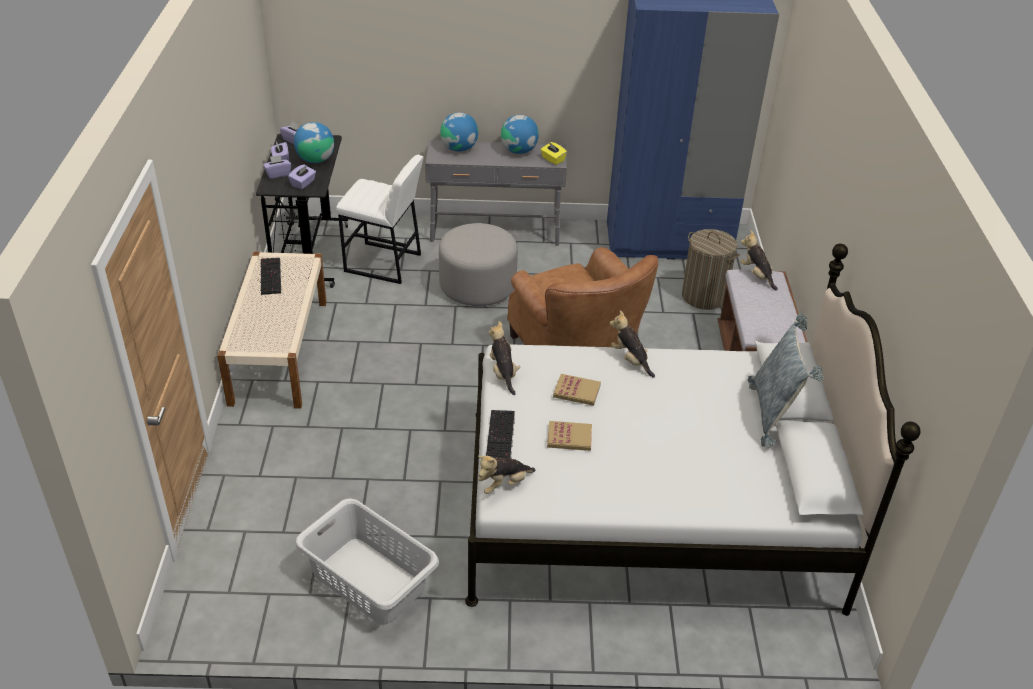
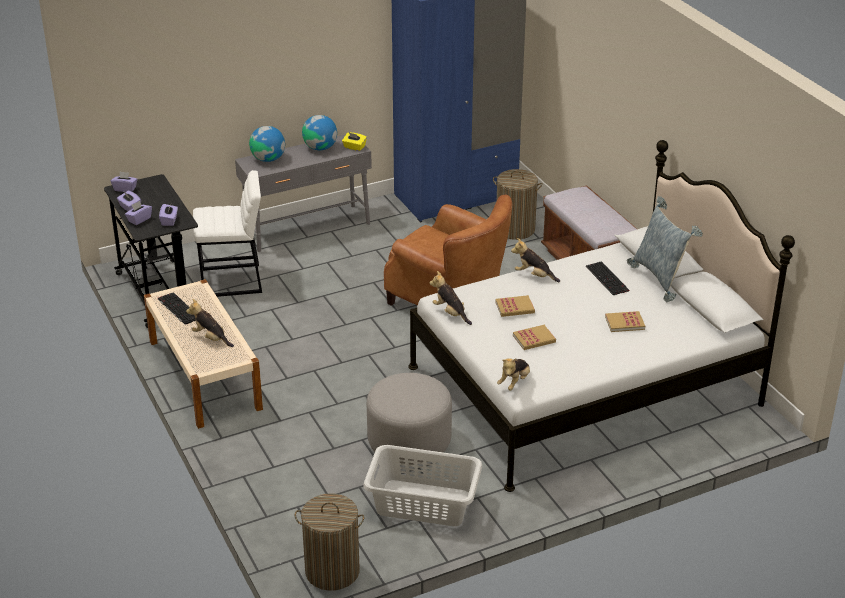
camera: 25 degrees left, 5 degrees down
(215, 623) = (332, 571): none -> laundry basket
(315, 160) = (160, 199): globe -> none
(478, 286) = (329, 275): grey ottoman -> grey ottoman (409, 441)
(501, 437) = (486, 354): keyboard -> keyboard (608, 279)
(690, 455) = (624, 323): none -> book
(756, 275) = (570, 193): plush toy -> plush toy (211, 338)

